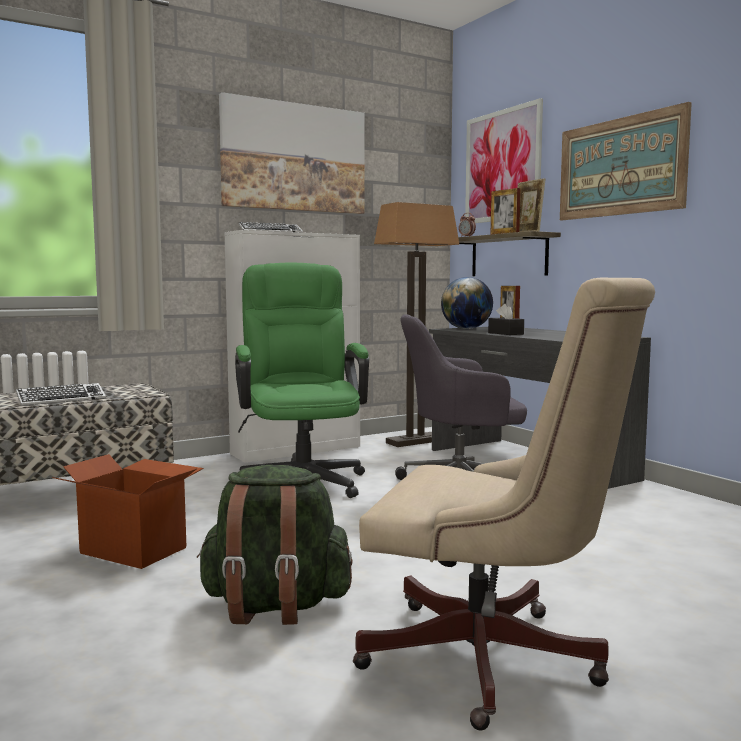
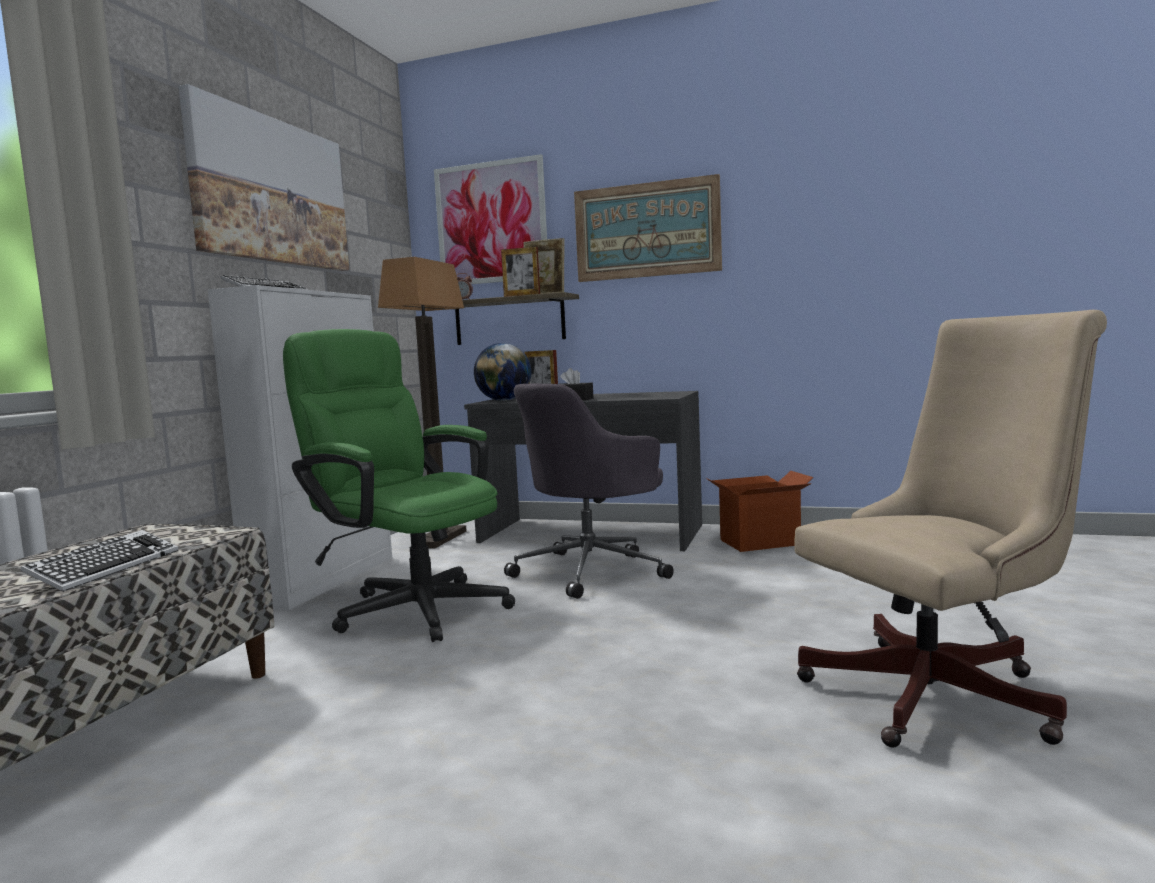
camera: 40 degrees left, 0 degrees up
(134, 550) = (398, 753): cardboard box -> cardboard box (759, 542)
(275, 606) = (700, 734): green backpack -> none

